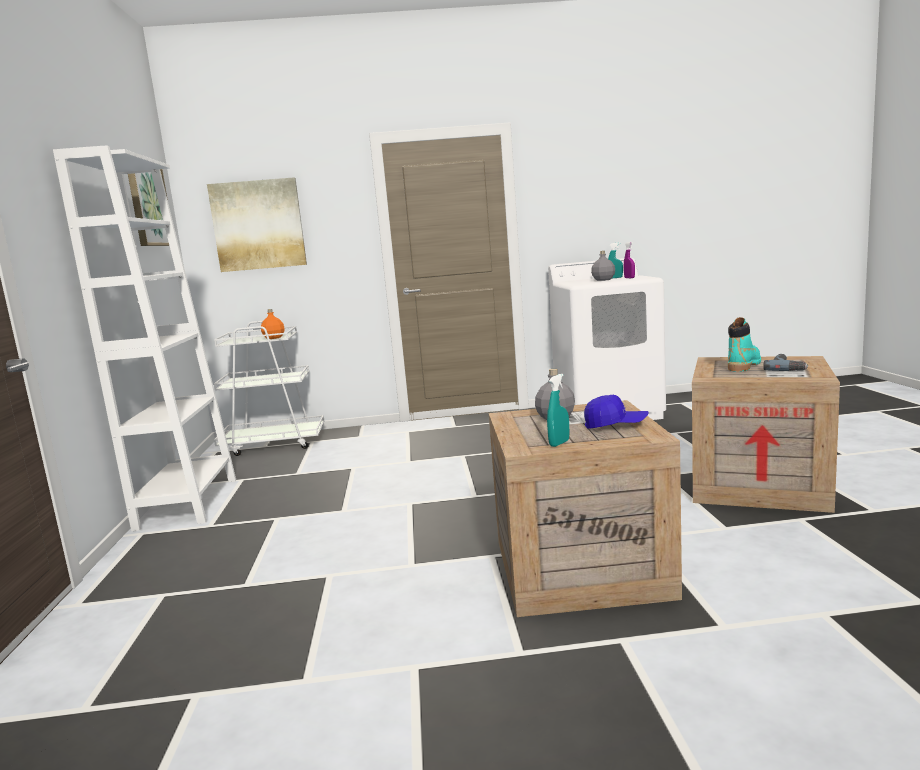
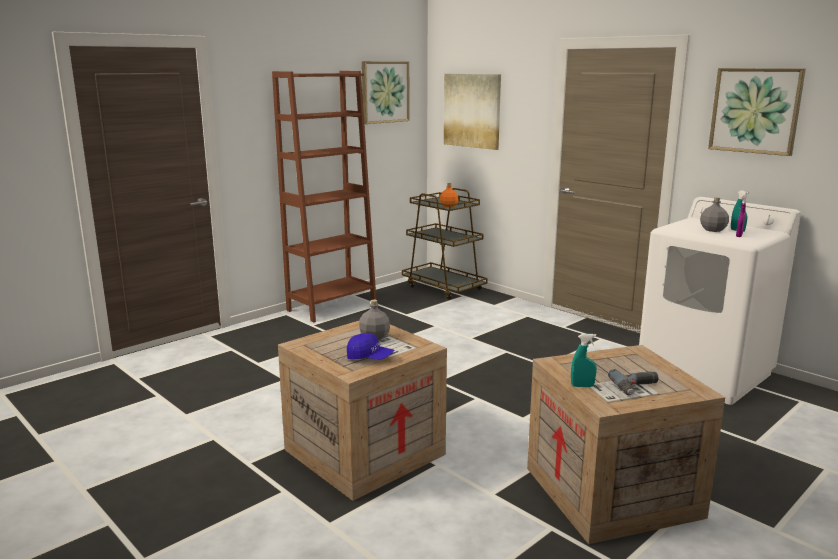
camera: 50 degrees right, 5 degrees up
(188, 503) = (332, 307): white bookcase -> brown bookcase
(274, 444) = (444, 288): white cart -> brown cart
(559, 443) = (315, 351): turquoise spray bottle -> turquoise spray bottle (582, 386)
(579, 183) = (755, 110): none -> picture
(615, 425) = (370, 358): blue cap -> blue cap turned 45 degrees counterclockwise
(744, 365) = (626, 368): turquoise boot -> none

